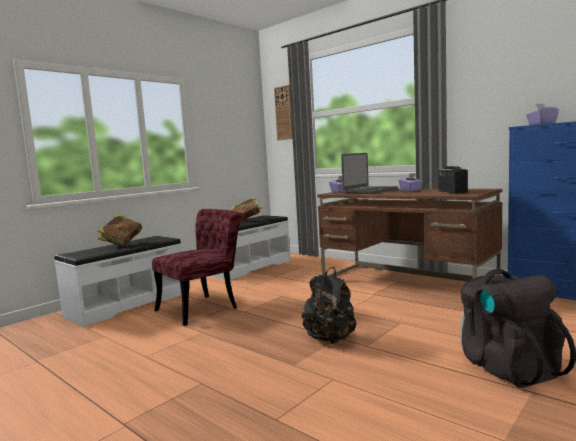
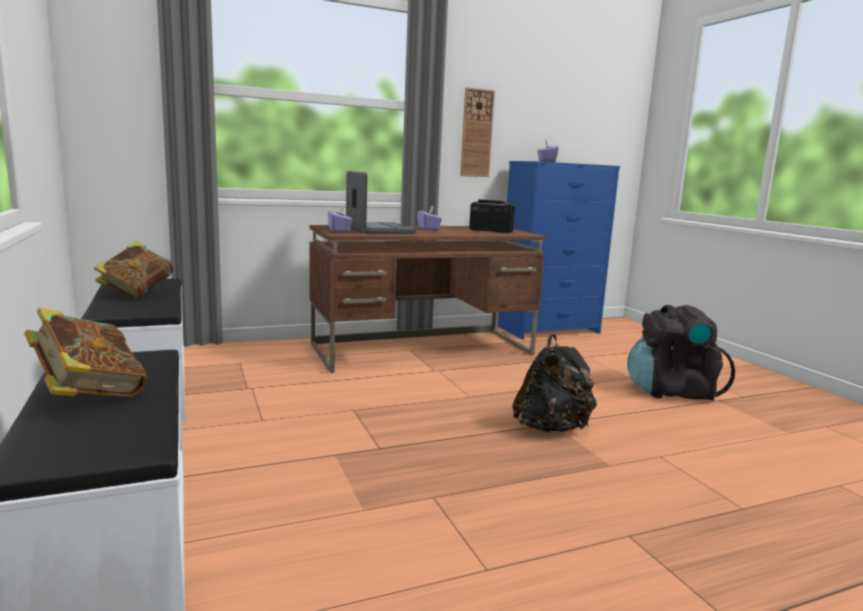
camera: 65 degrees left, 5 degrees up
(204, 307) = (304, 472): red chair -> none
(283, 113) = (121, 68): wall clock -> wall clock (476, 133)

